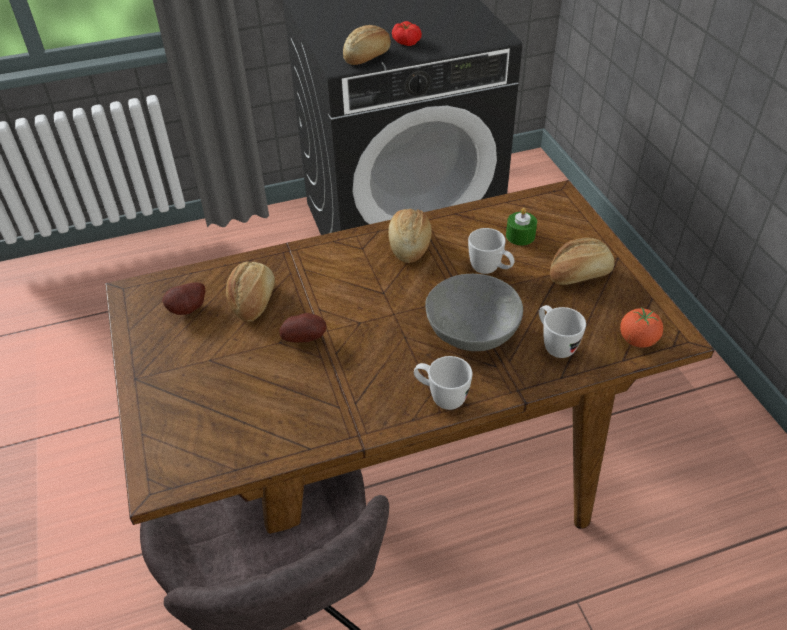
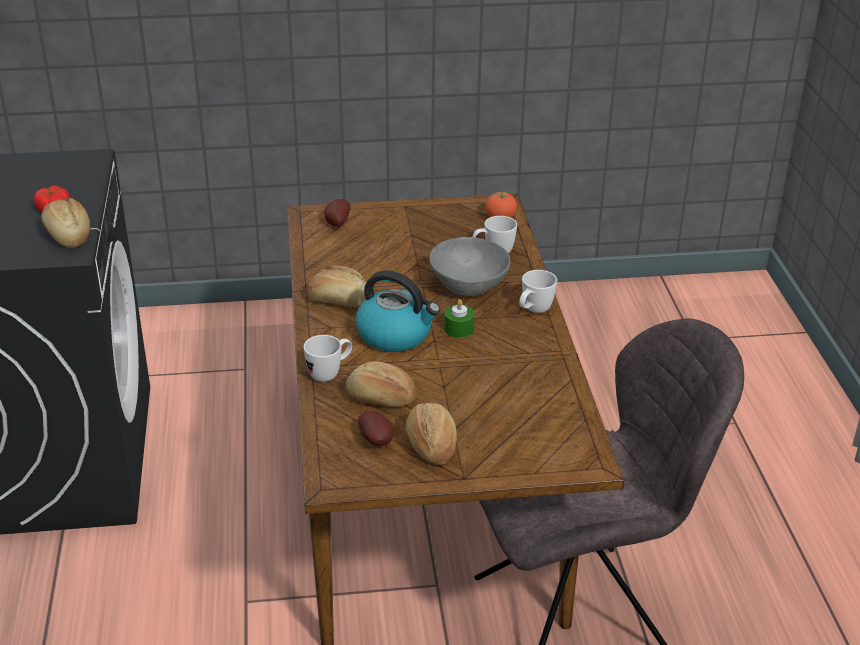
camera: 80 degrees left, 10 degrees down
(305, 338) = (443, 371): potato -> potato (336, 223)
(361, 293) = (396, 335): none -> kettle
(490, 270) = (394, 265): white mug -> white mug (330, 373)
(520, 236) = (355, 243): green candle -> green candle (458, 329)
(579, 274) = (417, 226): bread -> bread (430, 445)

